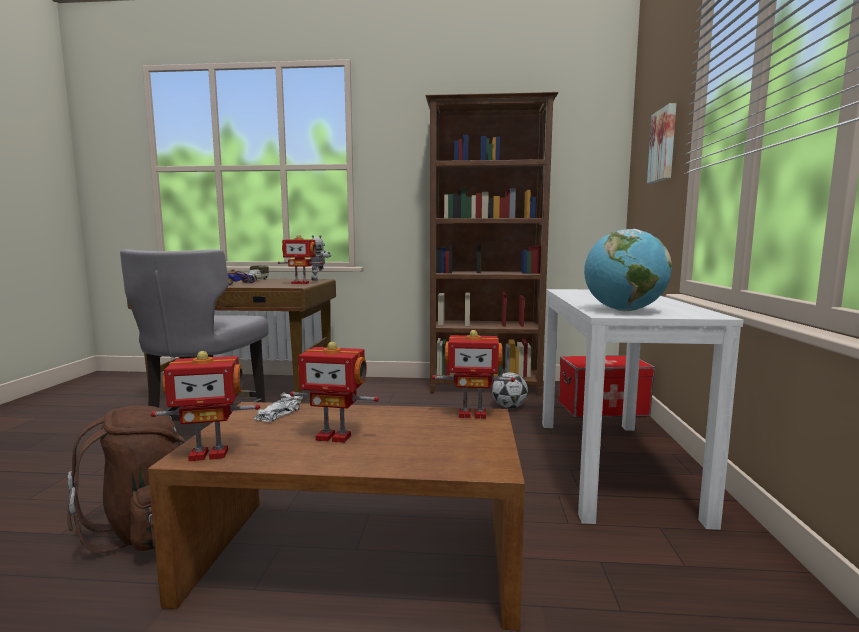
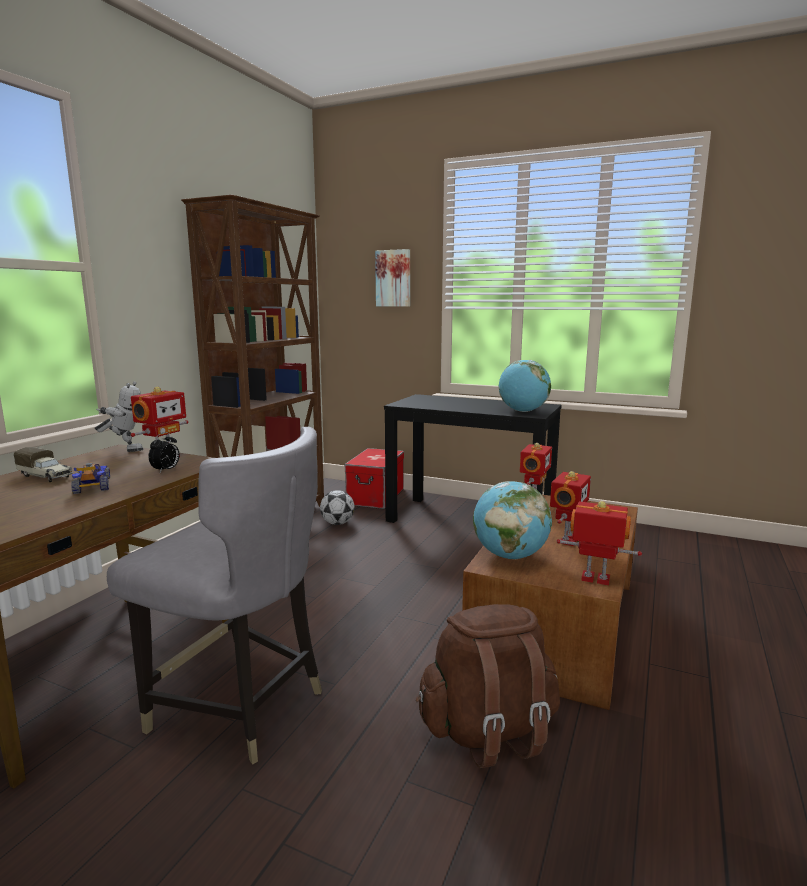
camera: 70 degrees left, 5 degrees up
(209, 454) = (595, 580): toy robot -> toy robot turned 75 degrees counterclockwise
(271, 285) = (166, 470): none -> alarm clock
(278, 414) = (510, 556): white toy car -> globe
(612, 465) = (470, 520): white console table -> black console table

